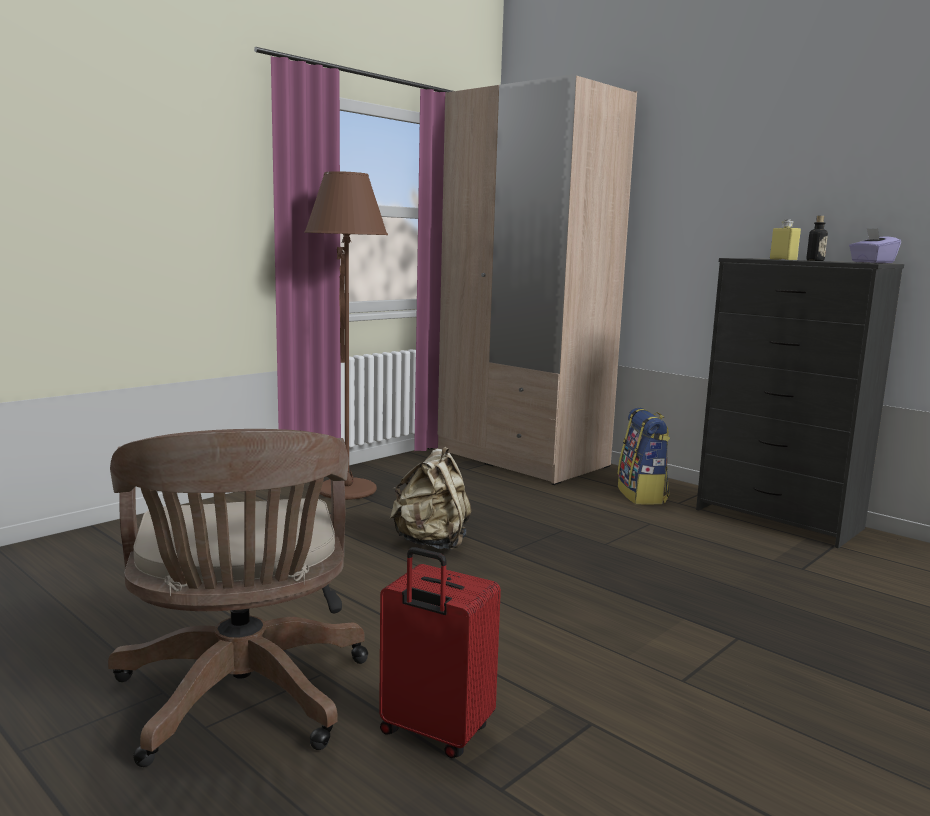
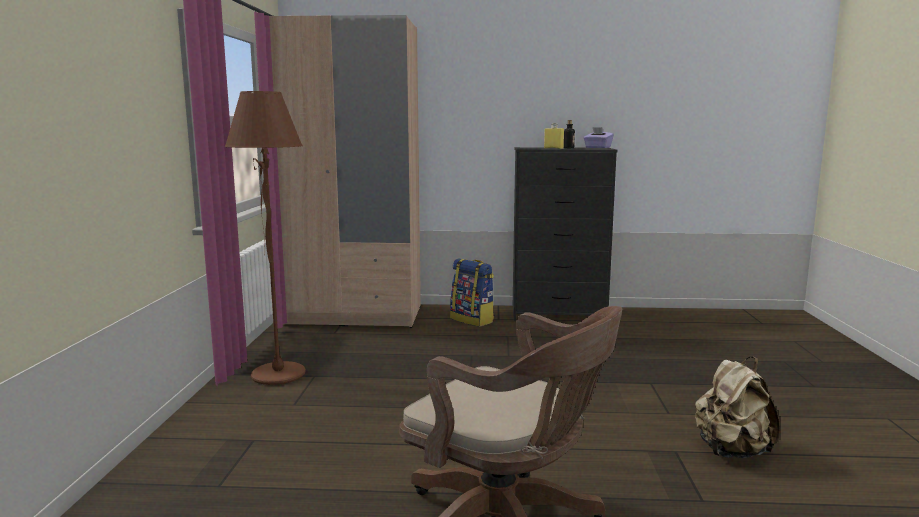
camera: 40 degrees left, 0 degrees up
(432, 543) = (414, 390): beige backpack -> beige backpack (731, 451)
(434, 732) = (629, 492): red suitcase -> none

